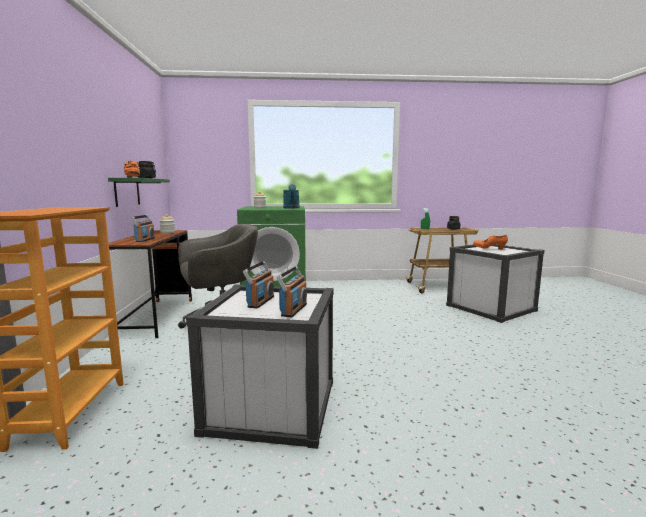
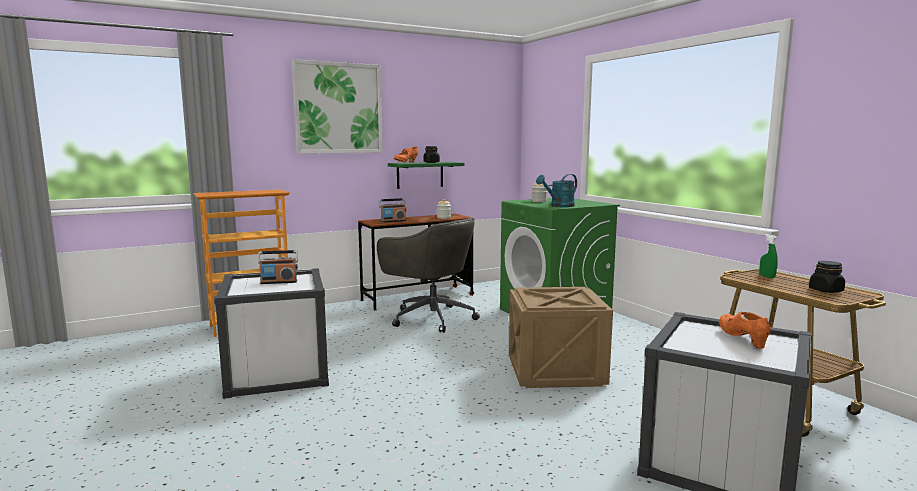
camera: 65 degrees right, 0 degrees up
(68, 103) = (338, 108): none -> picture
(293, 310) = (260, 291): radio -> none
(371, 310) = (557, 371): none -> crate

